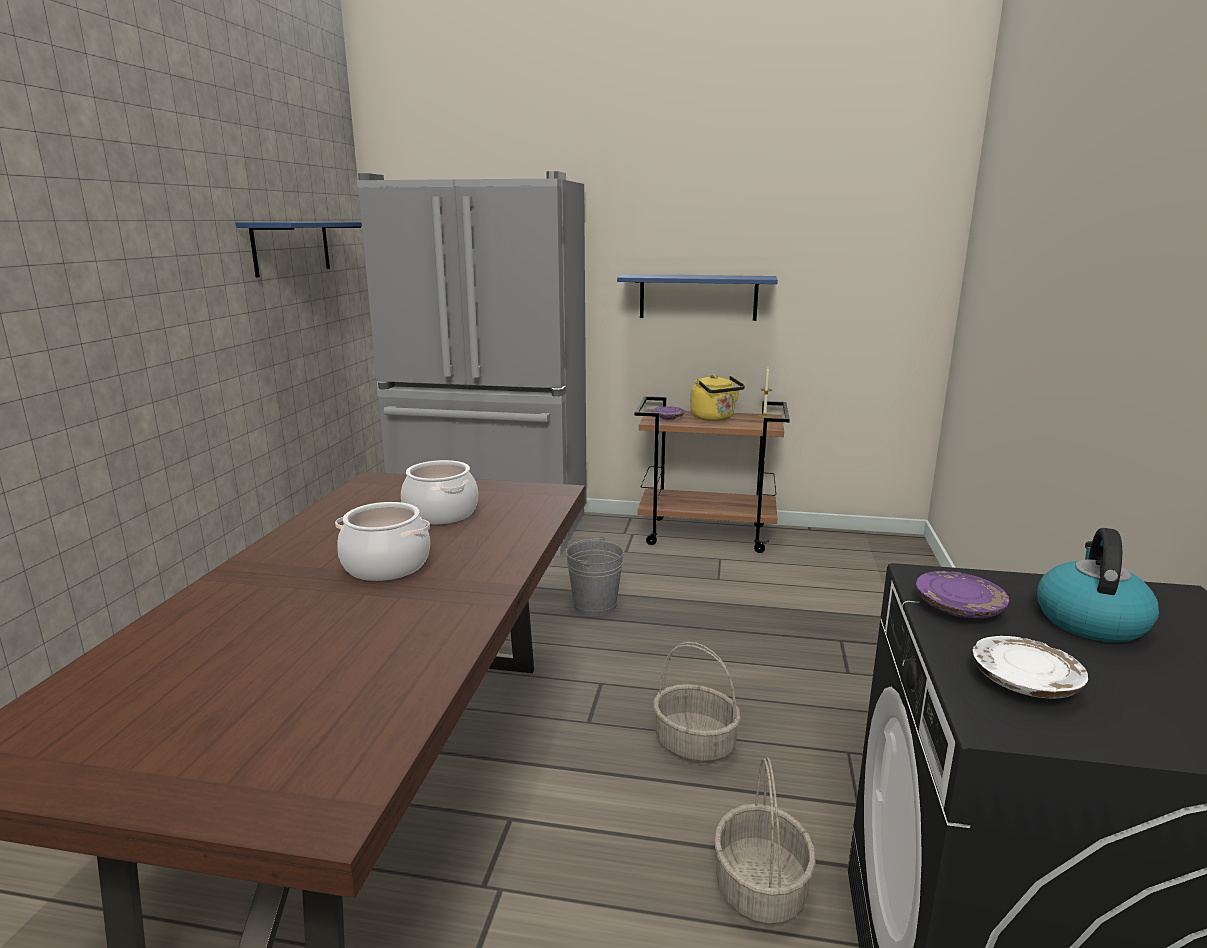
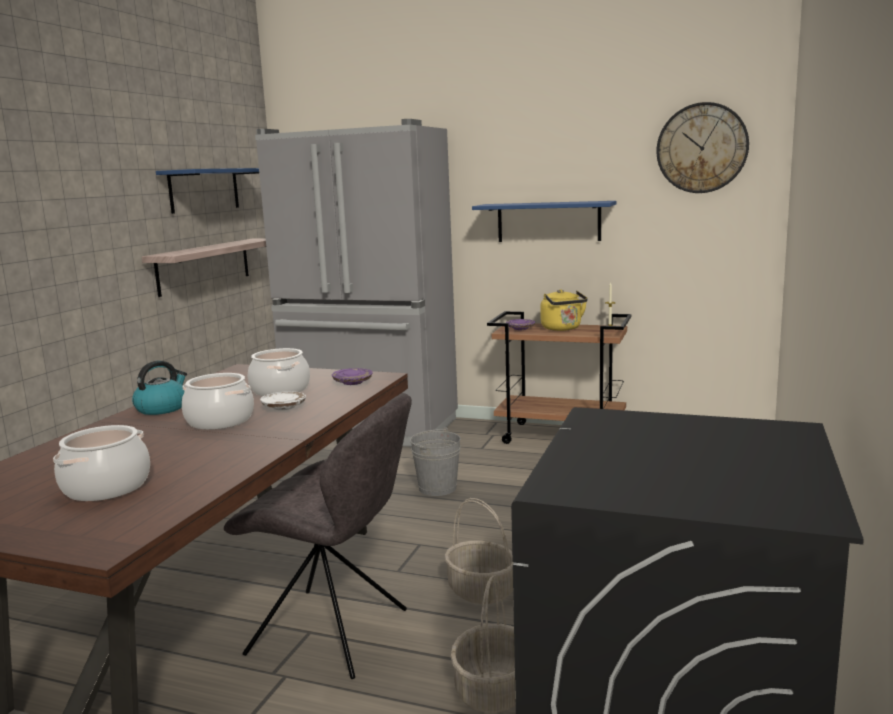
camera: 10 degrees right, 5 degrees down
(279, 690) = (106, 487): none -> cooking pot
(294, 342) = (204, 266): none -> shelf
(541, 818) = (334, 633): none -> grey chair
(874, 221) = (702, 148): none -> wall clock
(958, 608) = (597, 432): purple plate -> purple plate (353, 382)
(1024, 682) = (598, 471): white plate -> white plate (284, 407)
(1089, 620) = (696, 440): kettle -> kettle (162, 408)

